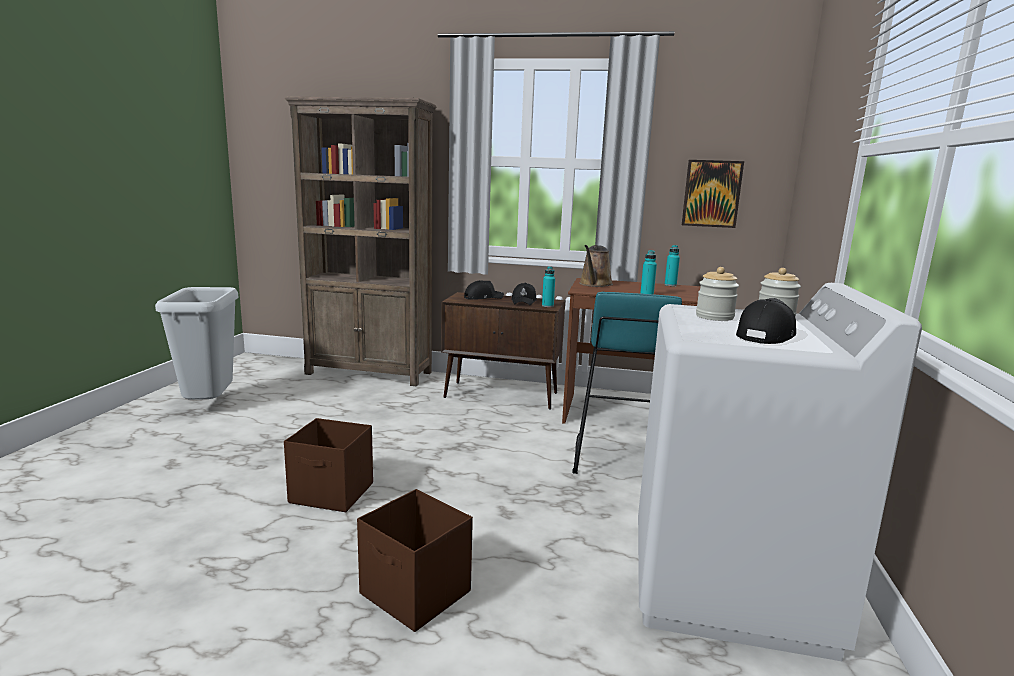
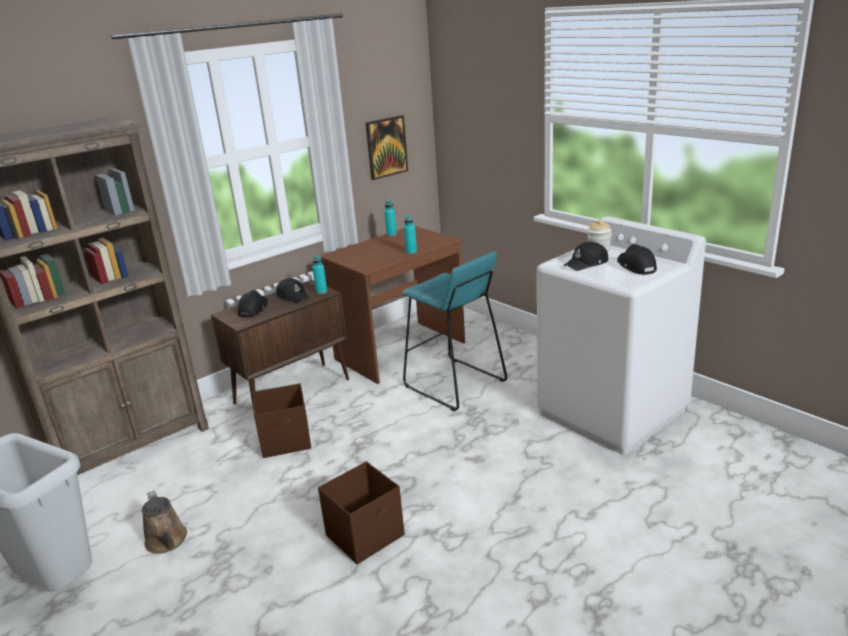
camera: 50 degrees left, 10 degrees up
(416, 594) = (534, 529): brown storage box -> brown storage box (286, 441)
(594, 284) = (354, 257): brown watering can -> brown watering can (167, 541)
(714, 317) = (587, 263): jar -> black cap

